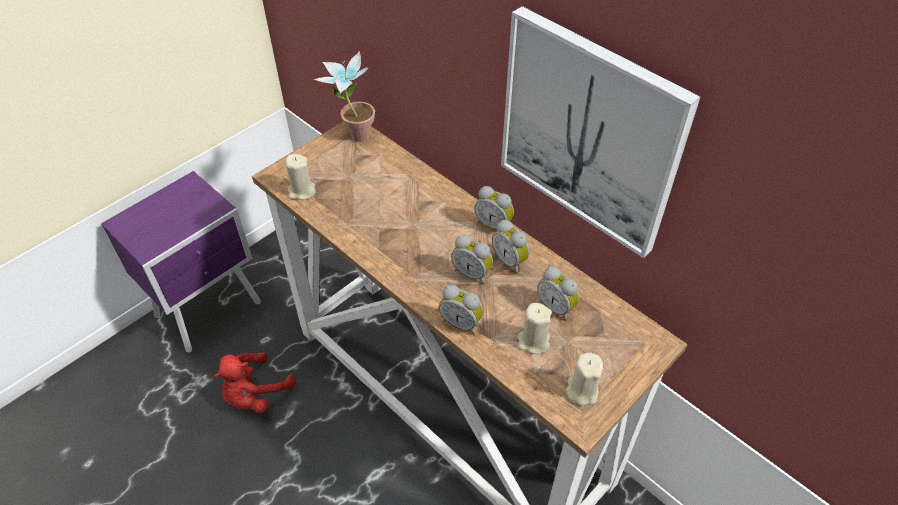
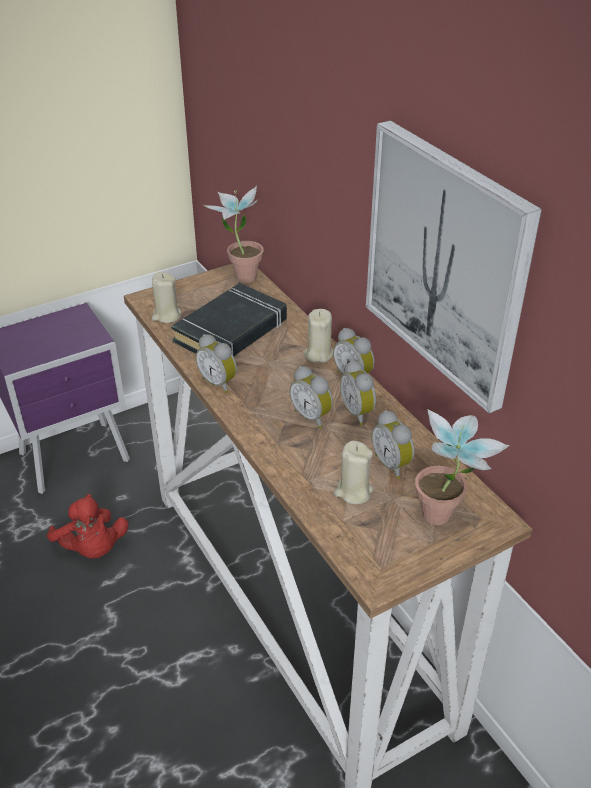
camera: 15 degrees right, 10 degrees down
(255, 394) = (92, 548): red plush toy -> red plush toy turned 90 degrees counterclockwise
(368, 197) = (231, 331): none -> black book
(461, 322) = (282, 459): alarm clock -> alarm clock (219, 383)
(581, 391) = (389, 549): beige candle -> beige candle (318, 354)
(617, 352) = (445, 520): none -> potted plant

